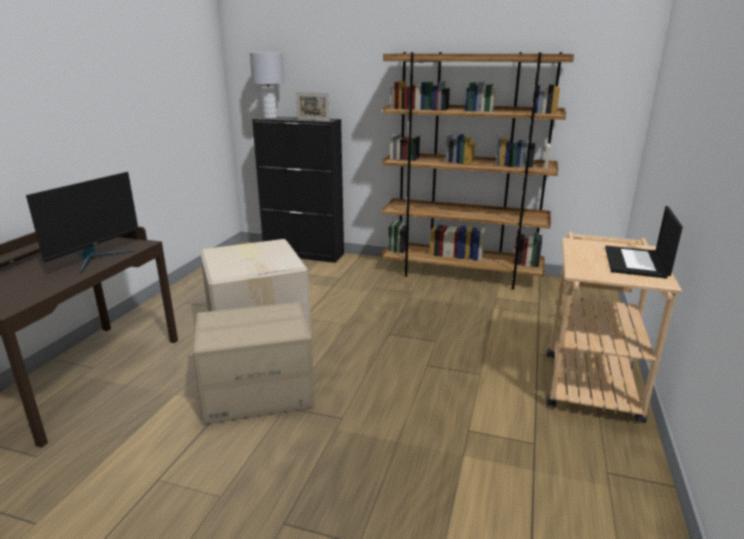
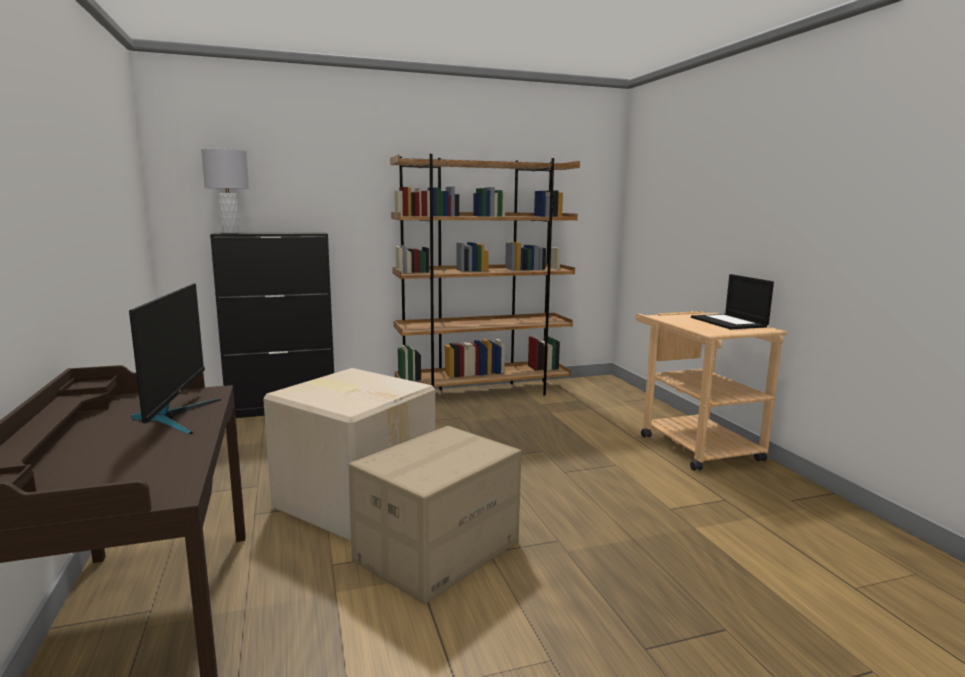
camera: 35 degrees left, 10 degrees down
(313, 120) = (300, 233): picture frame -> none

